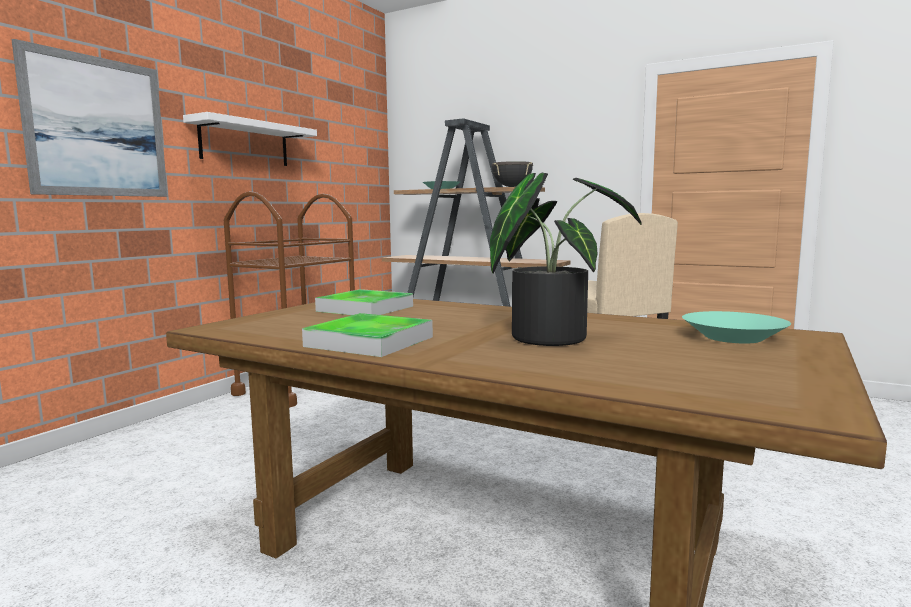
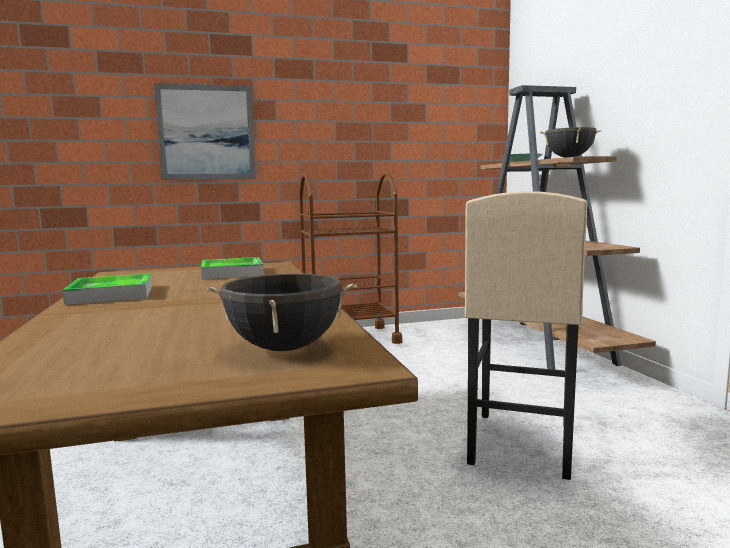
camera: 45 degrees right, 0 degrees up
(245, 143) = (329, 132): white shelf -> none
(549, 336) = (191, 313): potted plant -> none
(733, 337) = (285, 348): turquoise bowl -> black cooking pot

